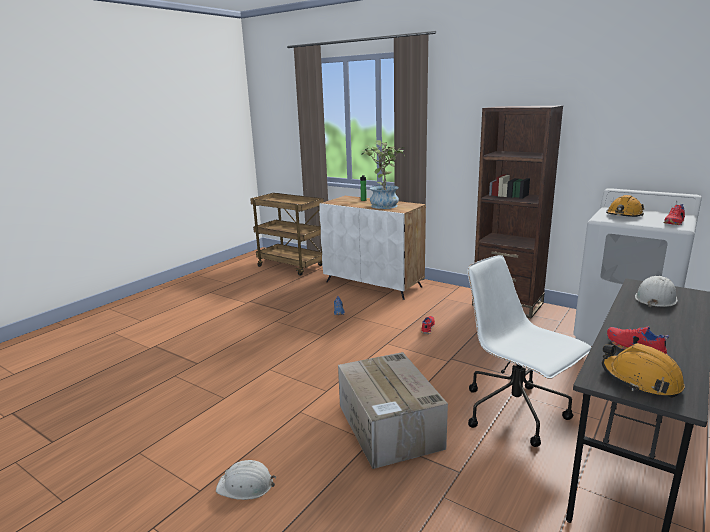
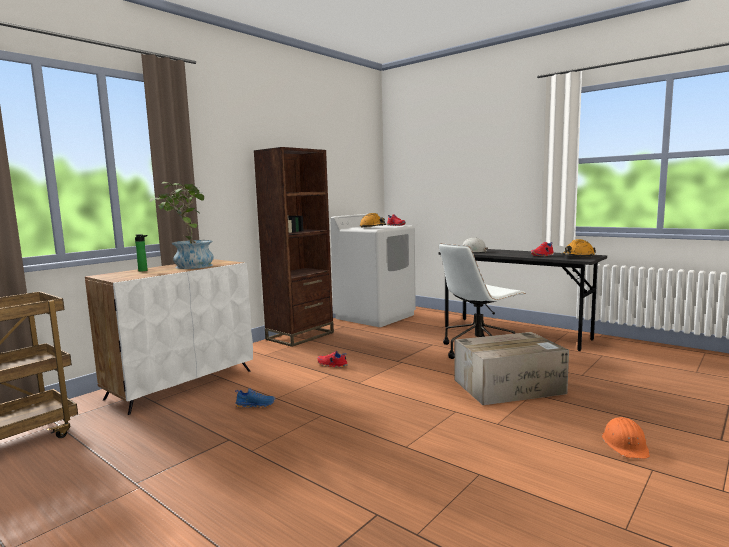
camera: 85 degrees left, 10 degrees down
(246, 485) = (625, 445): white hard hat -> orange hard hat

